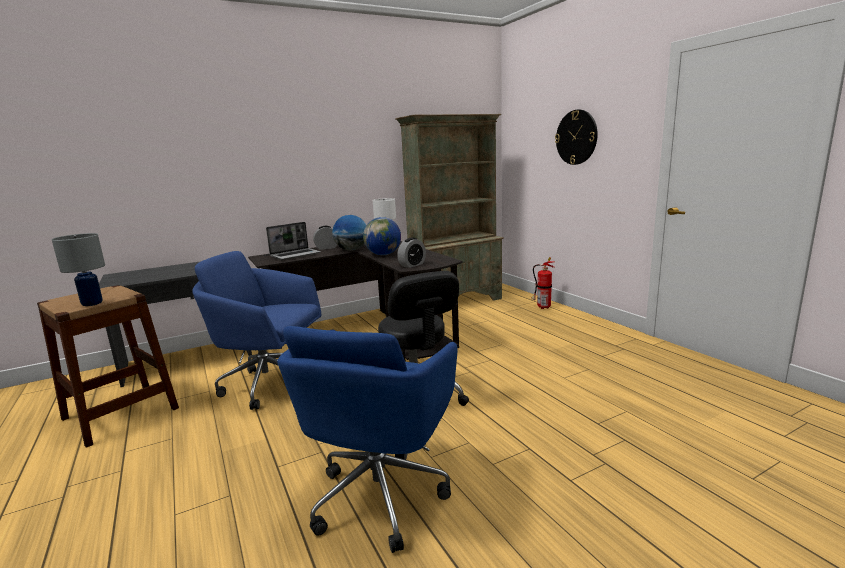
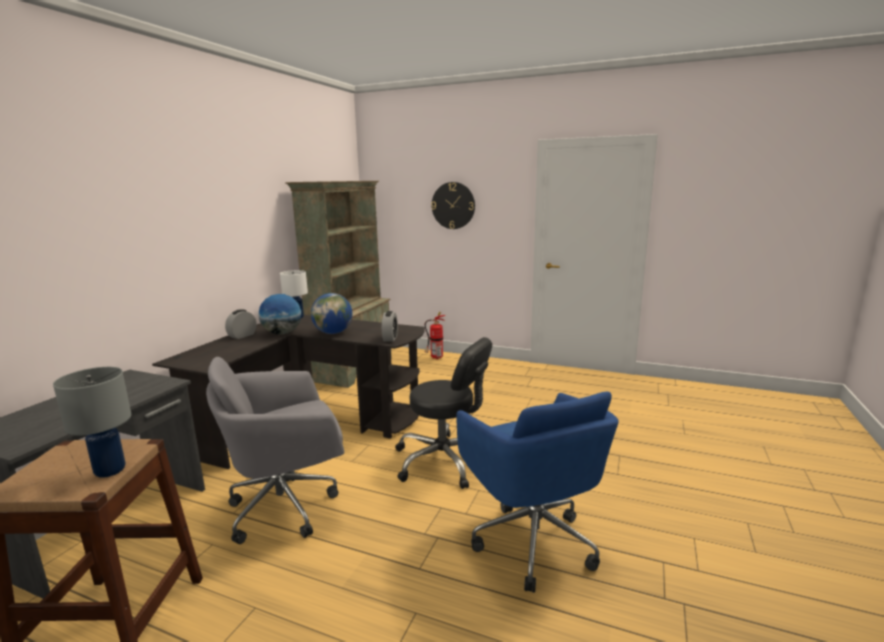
camera: 40 degrees left, 0 degrees up
(272, 386) = (288, 508): blue office chair -> grey office chair
(296, 255) = (223, 350): laptop -> none

